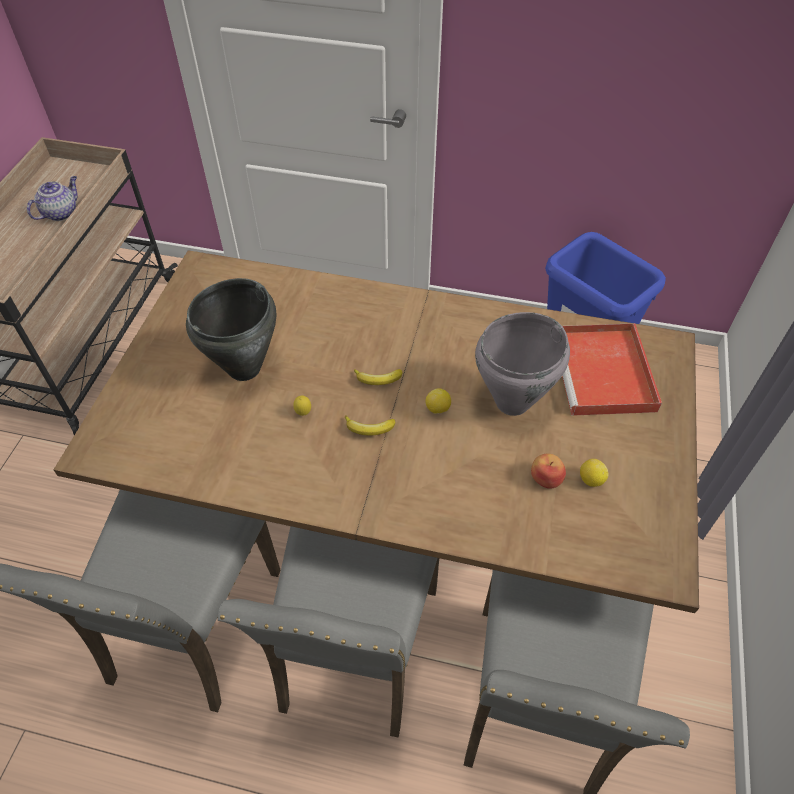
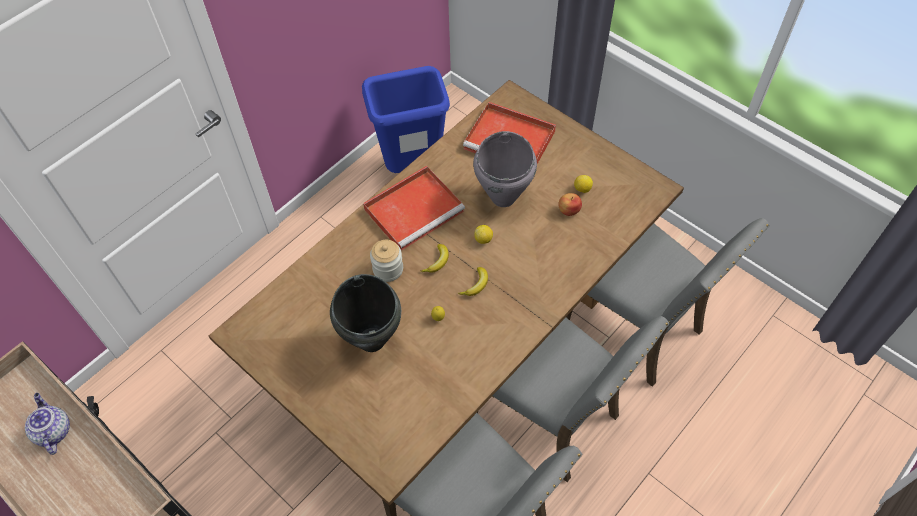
camera: 60 degrees left, 5 degrees up
(341, 342) = (388, 269): none -> jar
(435, 330) = (415, 209): none -> red tray

